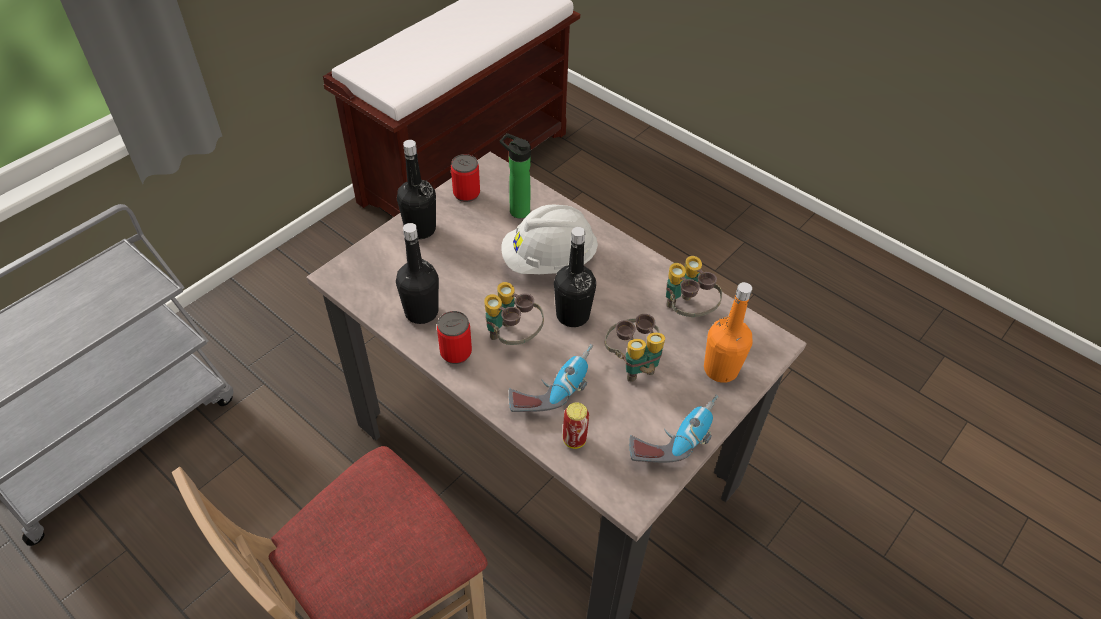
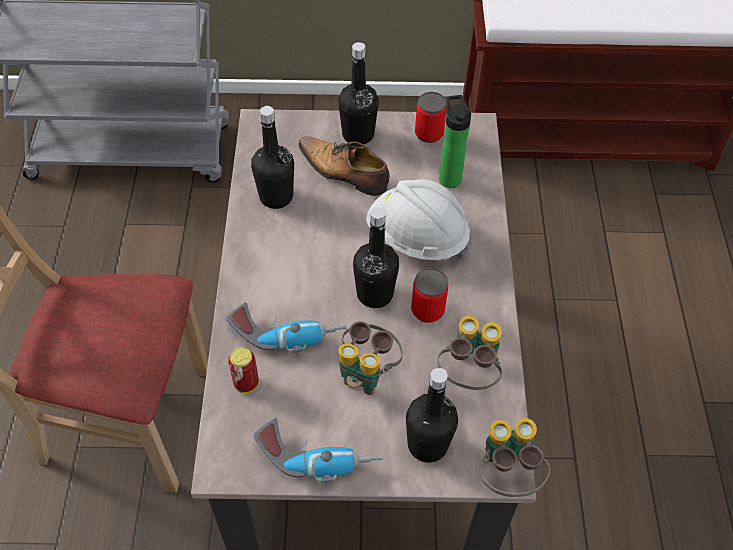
camera: 50 degrees right, 5 degrees up
(445, 259) = (344, 172): none -> shoe
(456, 352) = (258, 246): can -> can (427, 310)
(512, 337) = (309, 270): binoculars -> binoculars (507, 474)
(720, 369) = (427, 444): orange bottle -> black bottle

